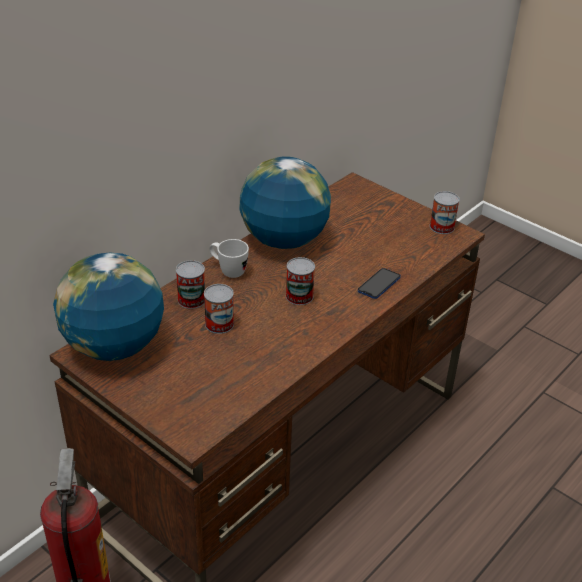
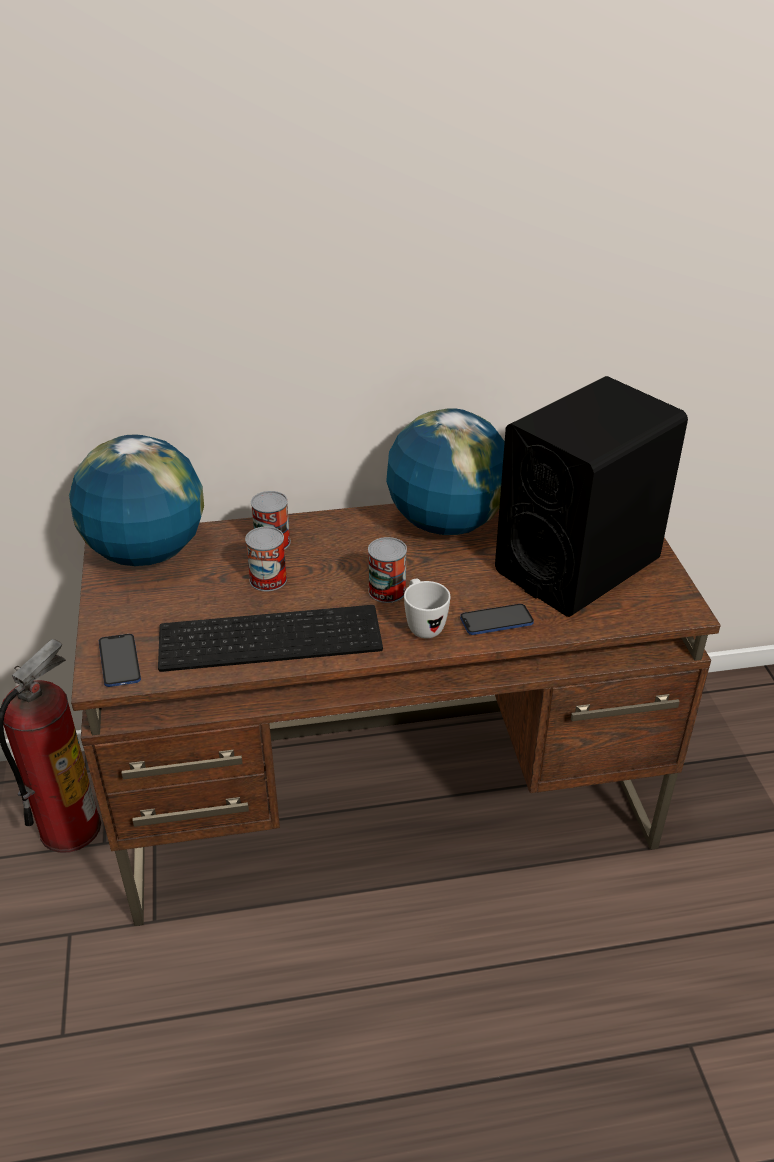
camera: 40 degrees right, 0 degrees up
(190, 422) = (119, 661): none -> phone
(228, 271) = (345, 529): white mug -> white mug (422, 625)
(266, 356) = (272, 636): none -> keyboard
(383, 233) = (577, 565): none -> black speaker
(442, 227) = (667, 590): can -> none

